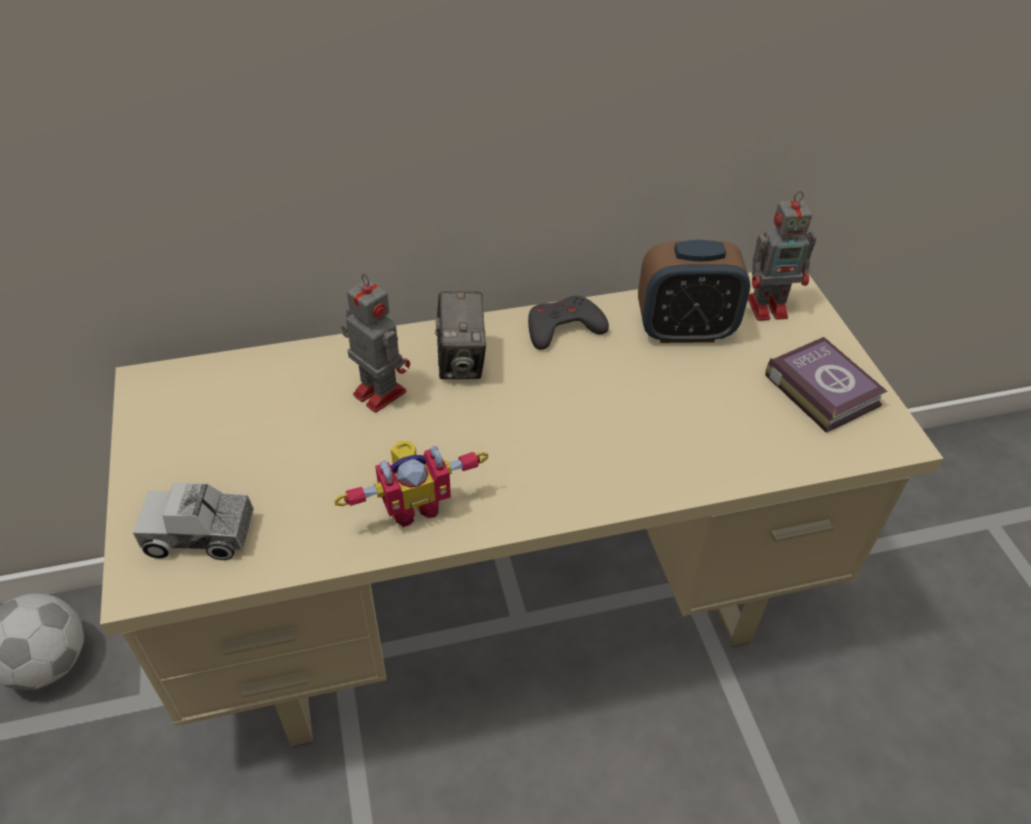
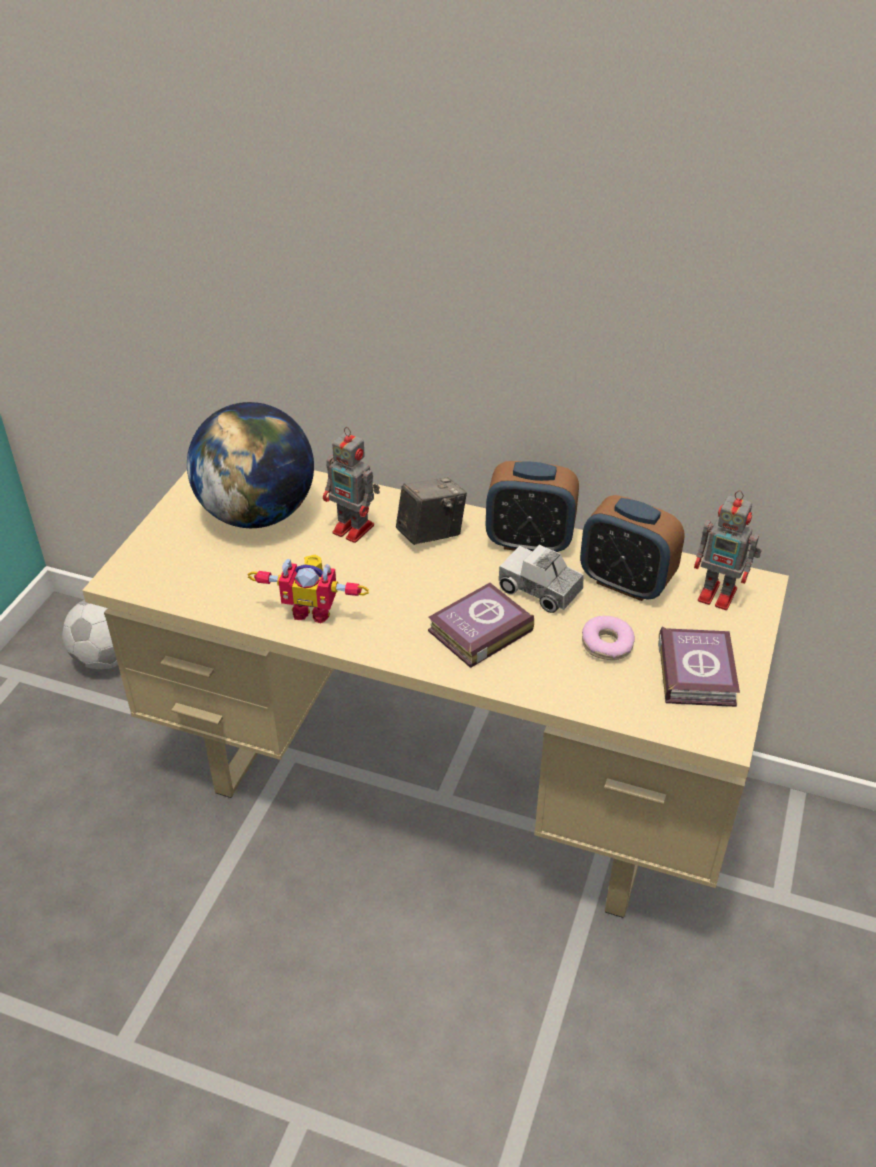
camera: 35 degrees right, 5 degrees down
(200, 534) = (173, 567): toy truck -> toy truck (540, 590)
(250, 422) = (257, 514): none -> globe
(378, 391) = (355, 529): toy robot -> toy robot turned 135 degrees clockwise
(461, 361) = (430, 534): camera -> camera turned 150 degrees counterclockwise
(563, 328) = (529, 542): grey game controller -> alarm clock
(601, 444) = (477, 631): none -> book
(726, 400) = (606, 645): none -> donut

